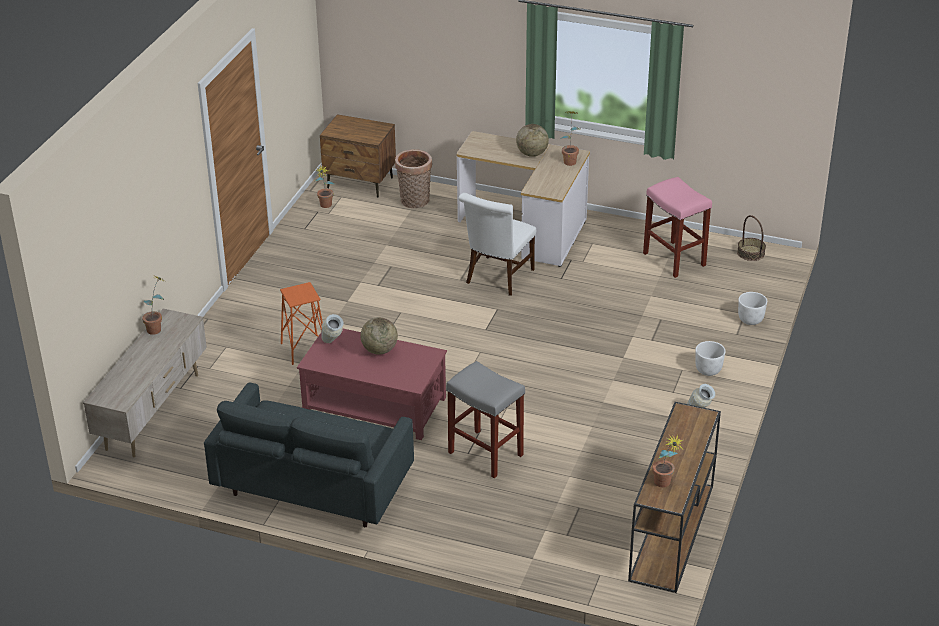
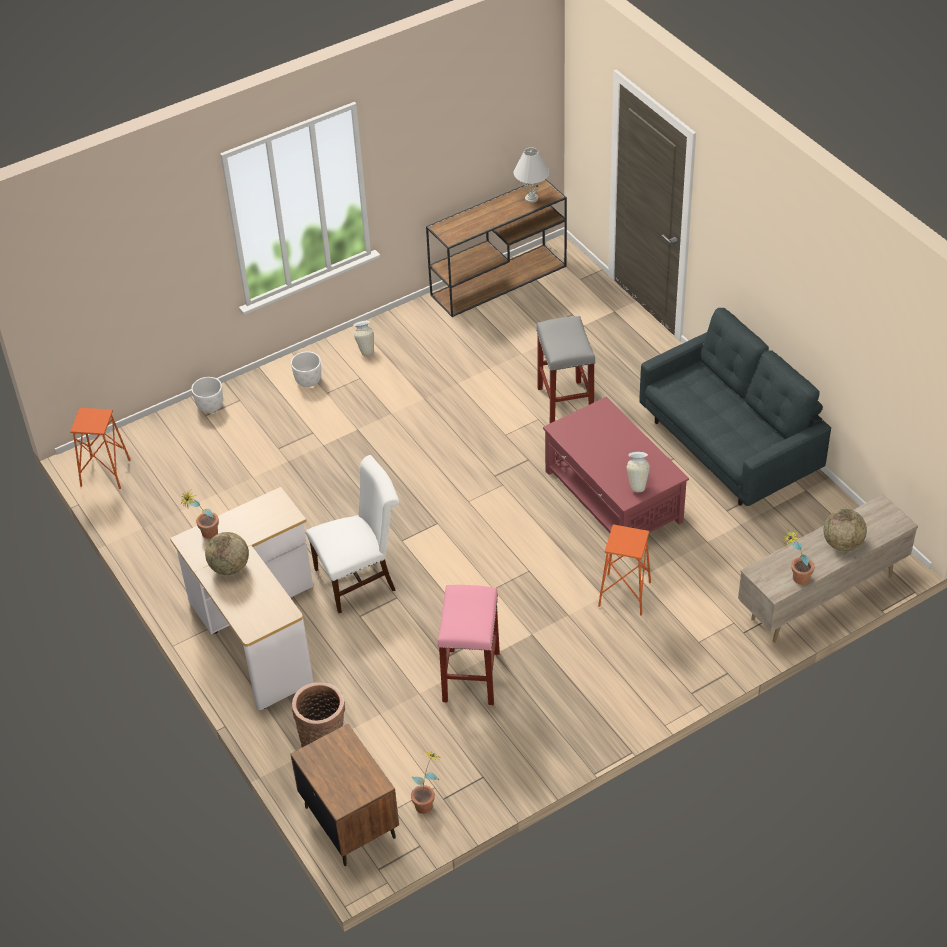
camera: 140 degrees left, 10 degrees up
(379, 350) = (600, 456): globe -> globe (842, 544)
(664, 485) = (531, 198): potted plant -> white table lamp
(675, 259) = (178, 504): pink stool -> pink stool (470, 675)
(751, 253) = (105, 473): basket -> orange stool

